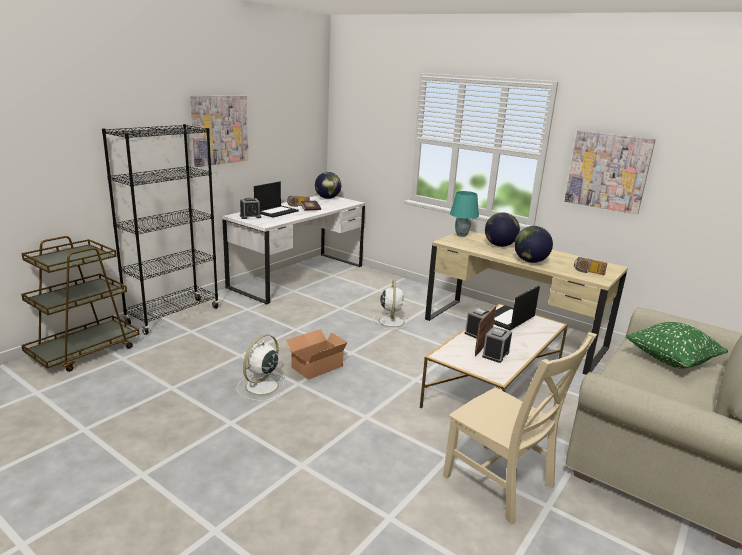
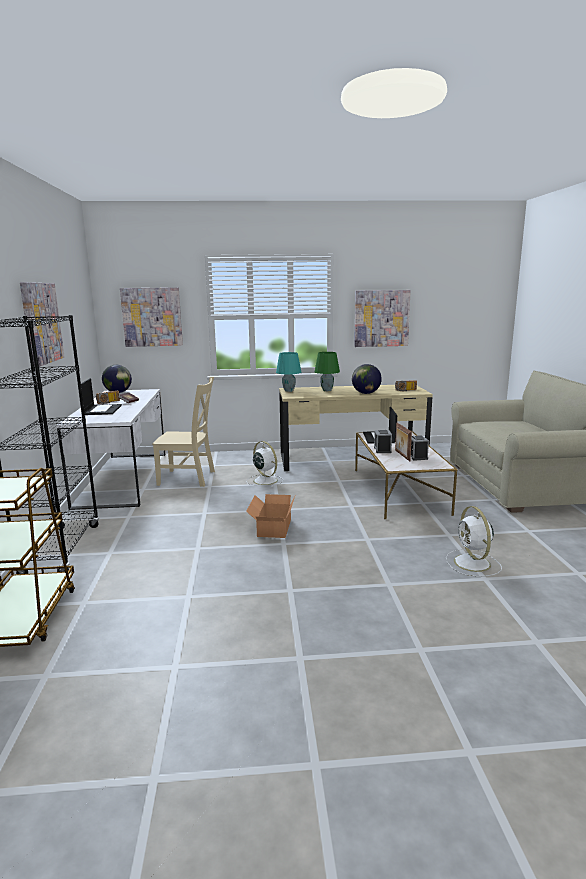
camera: 40 degrees left, 5 degrees down
(250, 216) = (88, 418): alarm clock -> none
(261, 387) = (261, 558): white fan -> white fan (473, 563)
(369, 131) = (152, 317): none -> picture
(499, 245) = (326, 390): globe -> green table lamp
(502, 484) = (494, 533): beige chair -> beige chair (189, 478)
(671, 360) = (504, 424): green pillow -> none

